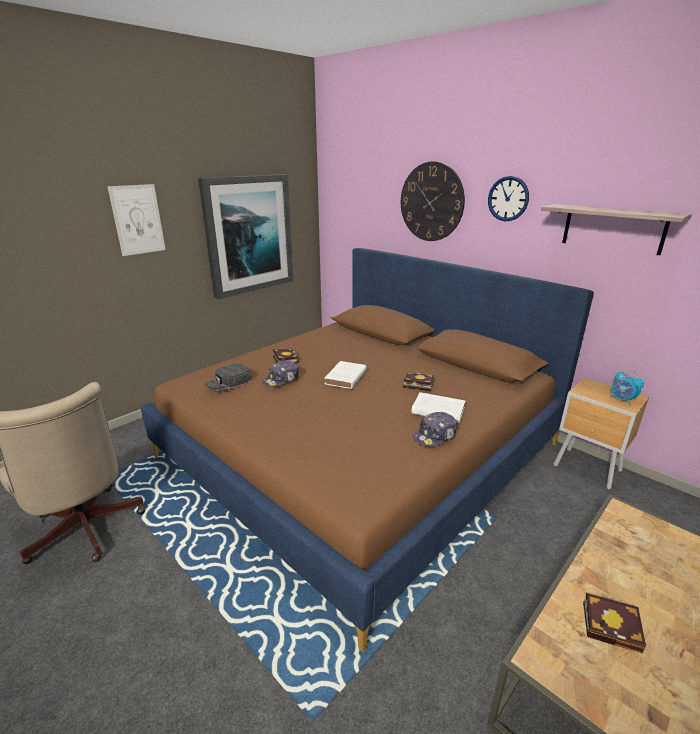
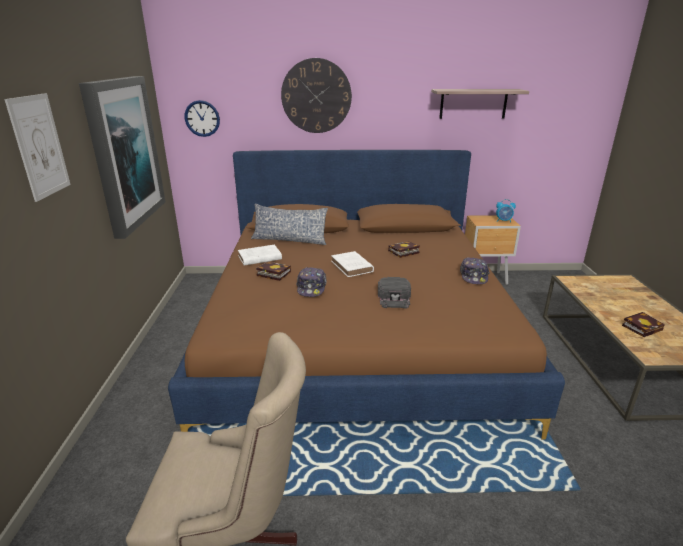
camera: 45 degrees left, 0 degrees up
(229, 382) = (271, 308): black cap -> black cap (394, 297)
(351, 339) = (289, 240): none -> pillow
(436, 410) = (445, 262): white book -> white book (258, 258)
(508, 199) = (391, 88): wall clock -> wall clock (202, 118)

